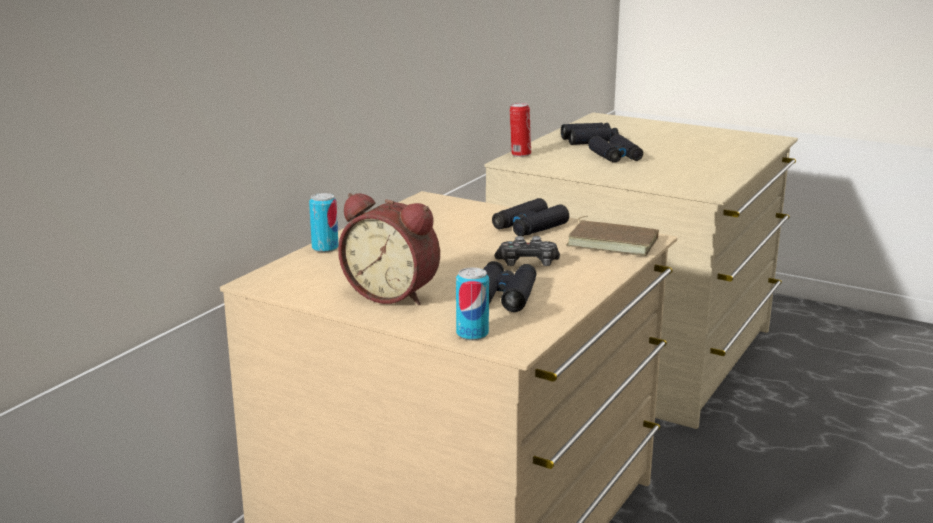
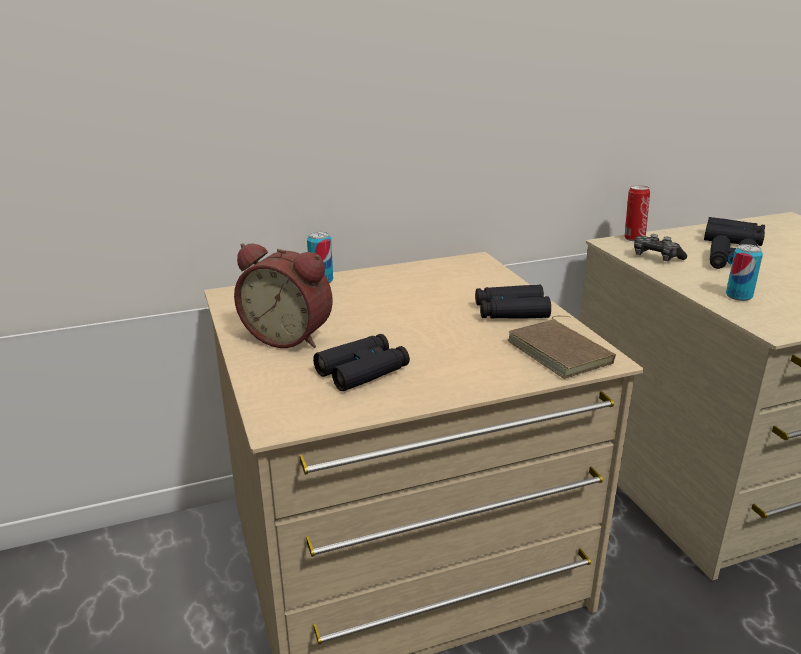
camera: 40 degrees right, 5 degrees up
(393, 293) = (289, 336): alarm clock -> alarm clock turned 45 degrees counterclockwise
(472, 334) = (270, 398): can -> can (739, 296)
(527, 264) = (440, 347): game controller -> game controller (656, 257)

